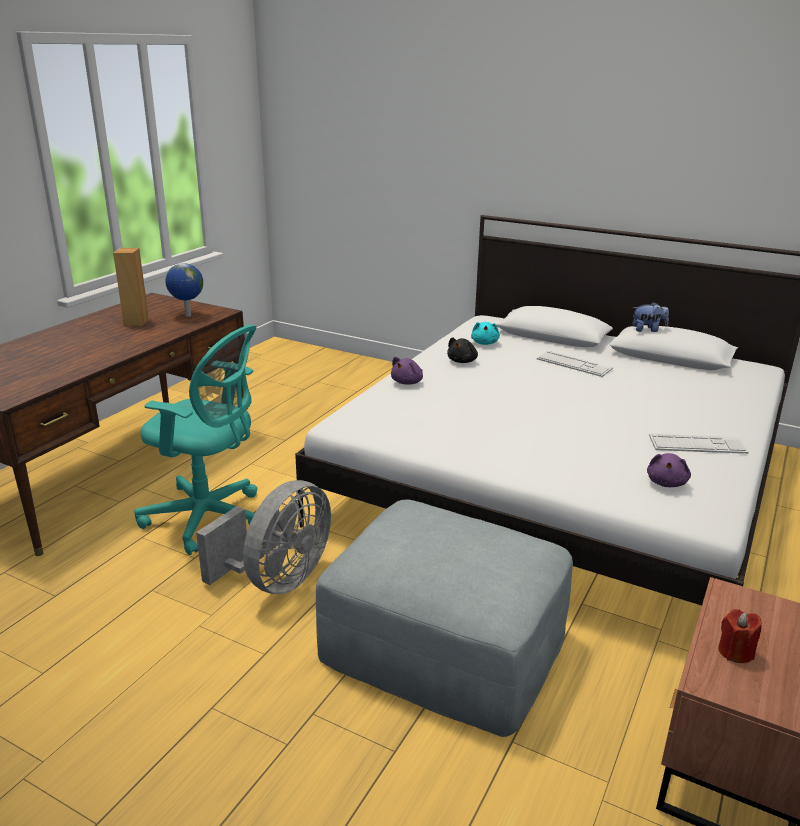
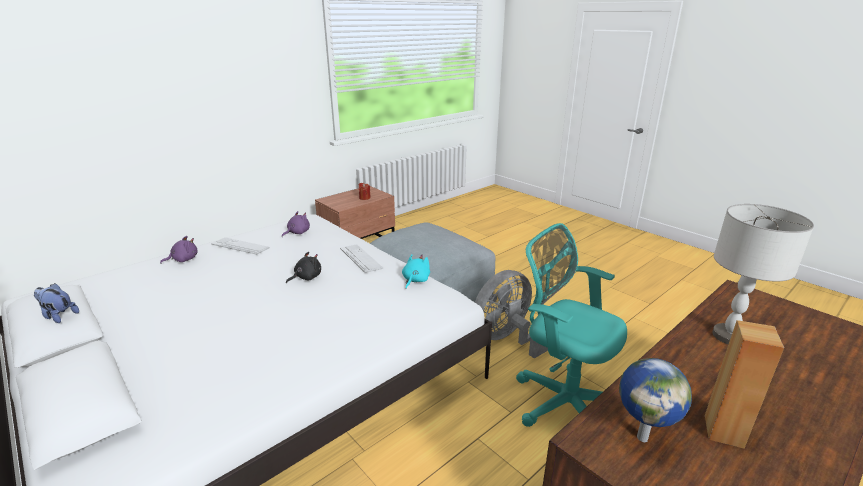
camera: 160 degrees left, 0 degrees up
(73, 361) = (730, 336): none -> grey table lamp
(408, 382) = (362, 341): purple plush toy -> purple plush toy (183, 260)
(462, 361) = (270, 366): black plush toy -> black plush toy (306, 277)
(485, 343) = (194, 403): turquoise plush toy -> turquoise plush toy (415, 280)
(574, 364) = (170, 335): keyboard -> keyboard (360, 258)

